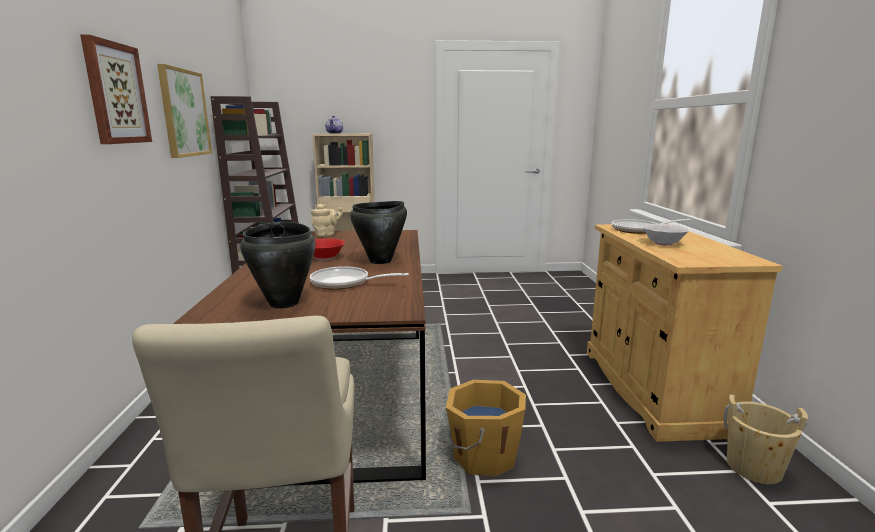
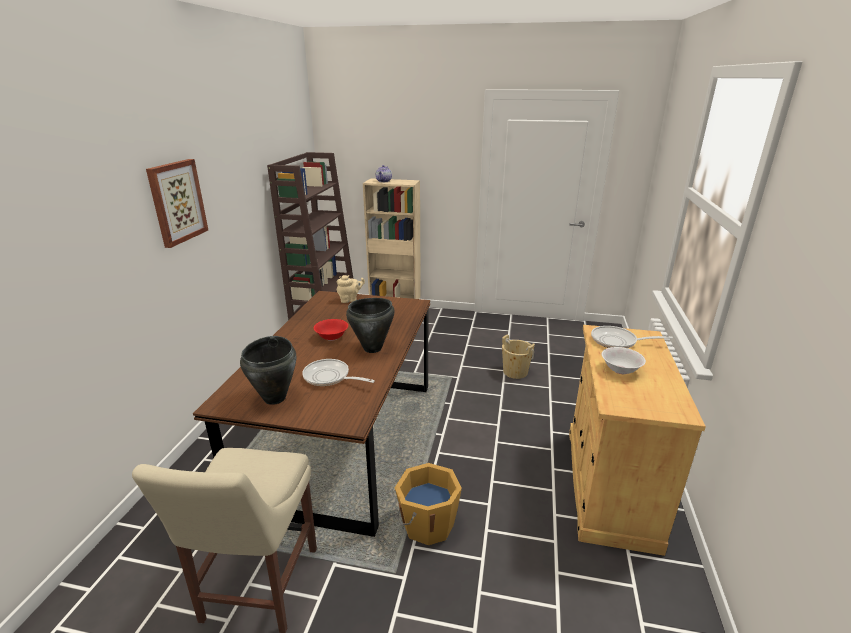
camera: 15 degrees right, 10 degrees up
(184, 113) = (241, 190): picture -> none
(754, 467) = (651, 586): beige bucket -> beige bucket (515, 372)

